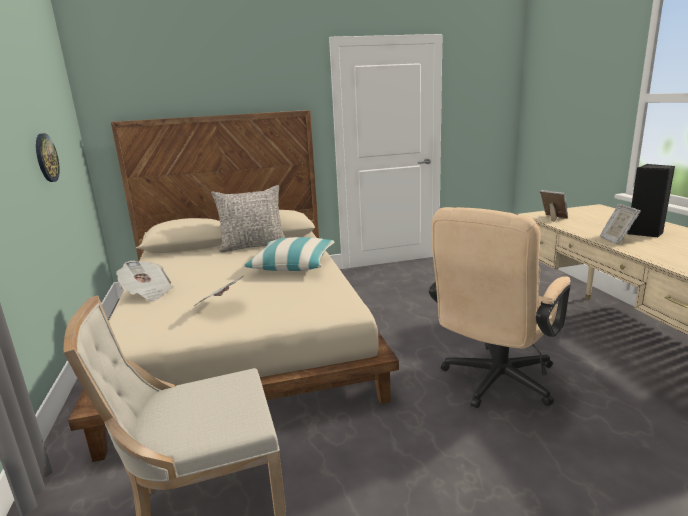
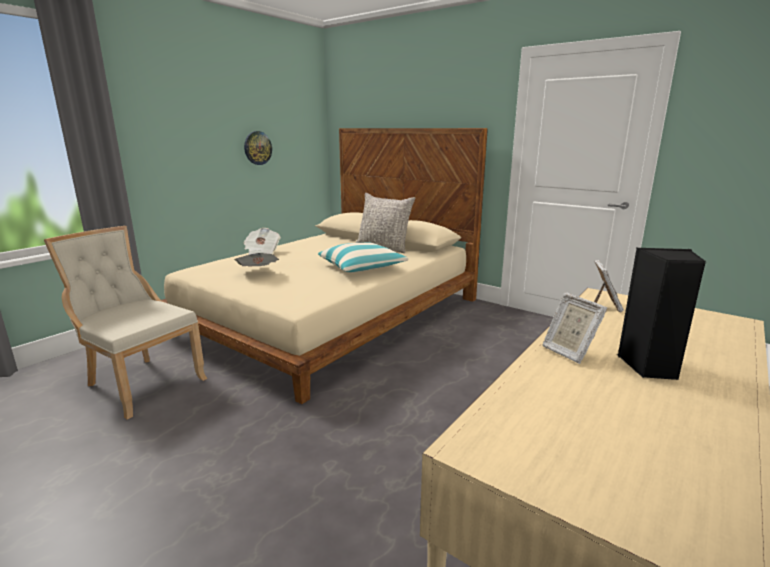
camera: 50 degrees right, 0 degrees up
(494, 383) = (386, 449): beige office chair -> none
(616, 240) = (568, 352): picture frame -> picture frame turned 75 degrees counterclockwise

